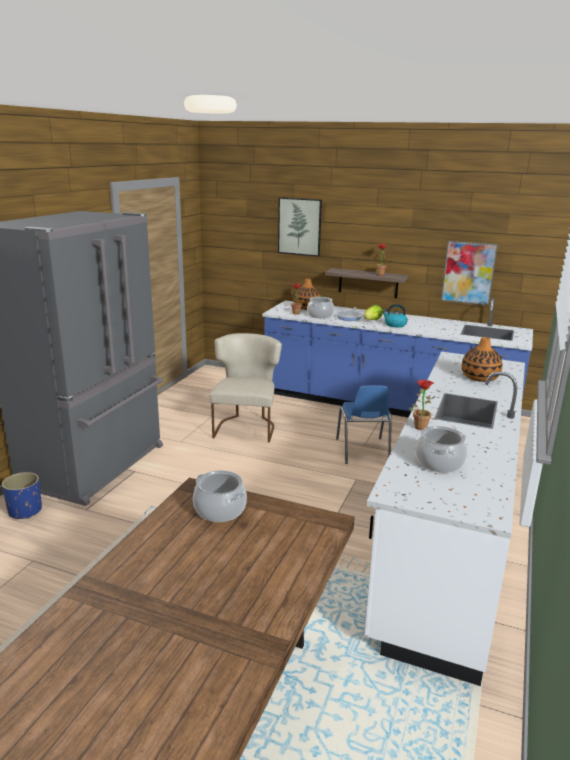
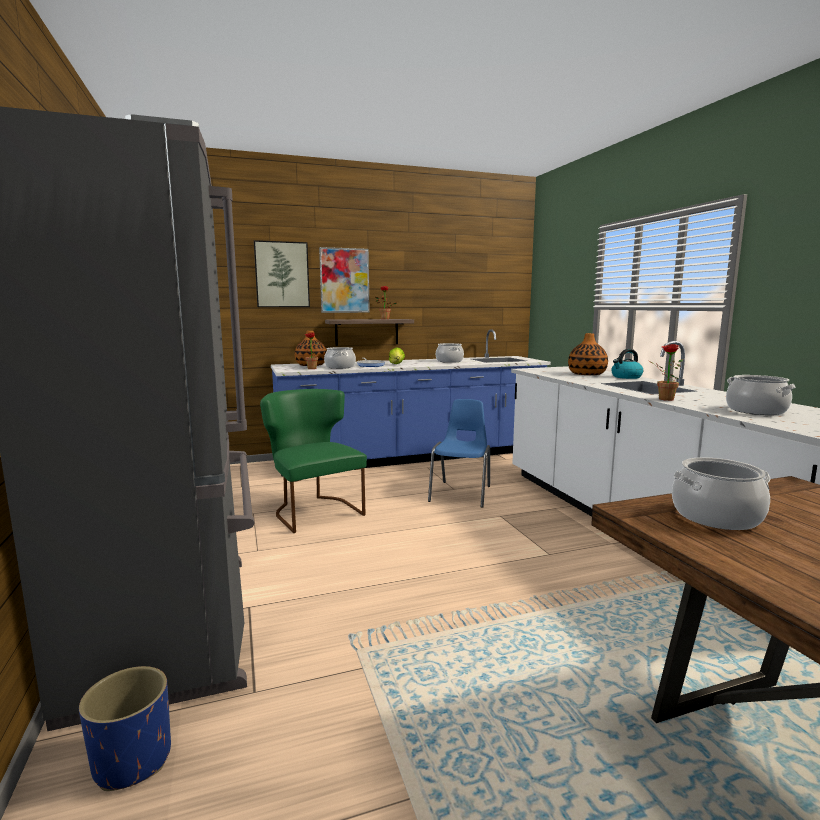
camera: 40 degrees left, 10 degrees down
(246, 427) = (313, 510): beige chair -> green chair
(362, 451) = (461, 493): blue chair -> blue chair turned 120 degrees counterclockwise
(394, 325) = (422, 364): kettle -> kettle (626, 377)
(431, 325) = (449, 361): none -> cooking pot
(468, 273) = (460, 311): picture -> picture (344, 280)

